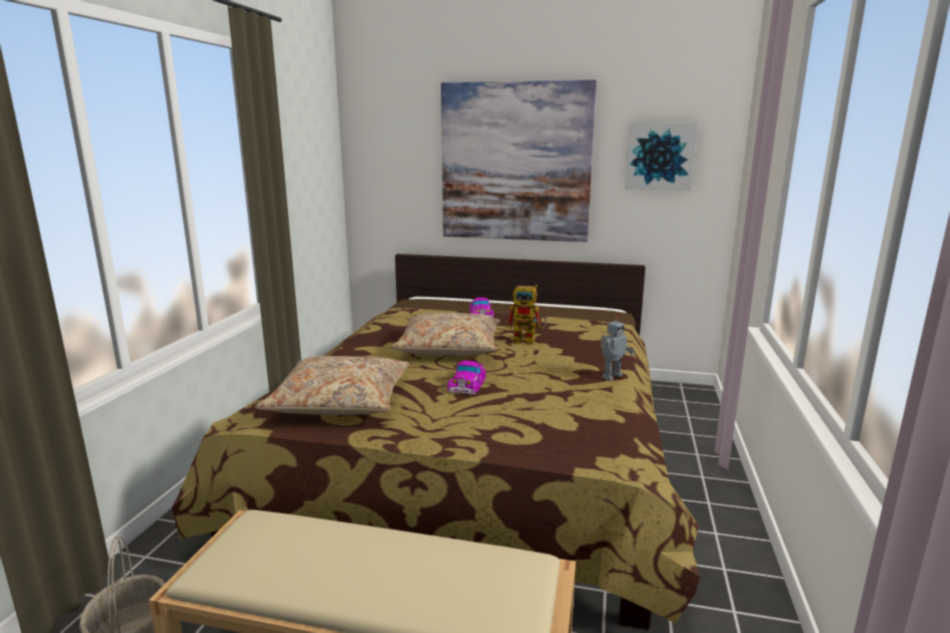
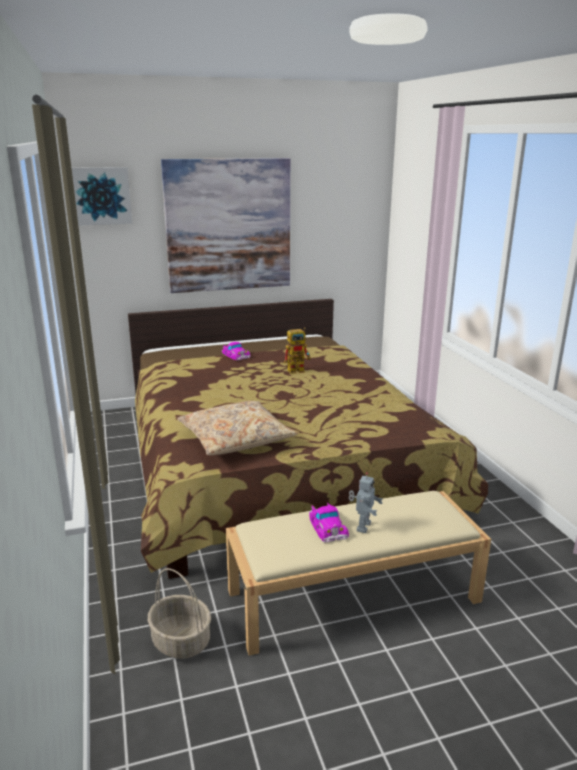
camera: 30 degrees left, 5 degrees up
(449, 348) = (252, 386): beige pillow -> none
(467, 383) = (301, 407): toy car -> toy car (327, 526)
(611, 376) = (378, 384): toy robot -> toy robot (362, 526)
(660, 156) = (336, 216): picture -> picture (101, 196)

